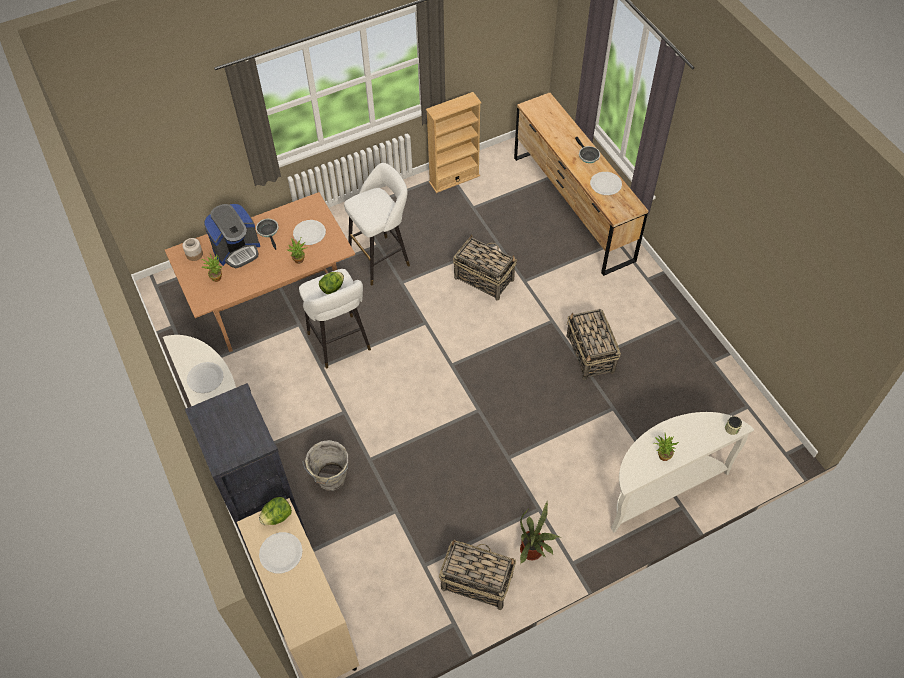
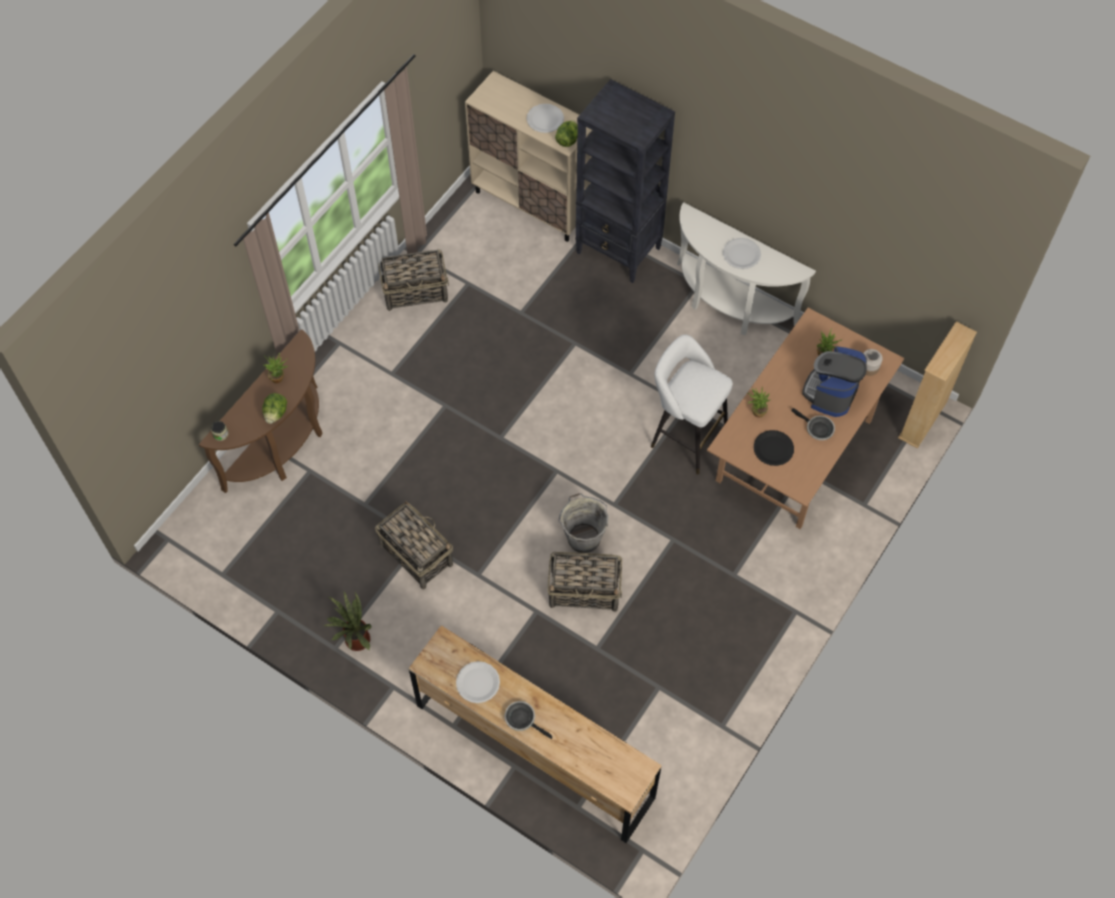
camera: 150 degrees right, 5 degrees up
(309, 233) = (773, 448): white plate -> black plate
(331, 479) = (597, 311): grey bucket -> grey bucket (583, 537)
(332, 288) = (695, 390): lettuce -> lettuce (276, 413)
(382, 258) = (716, 559): white stool -> none
(454, 179) = (710, 720): beige bookcase -> beige bookcase (922, 420)
(533, 551) = (378, 337): potted plant -> potted plant (355, 640)
(661, 487) = (284, 446): white console table -> brown console table

